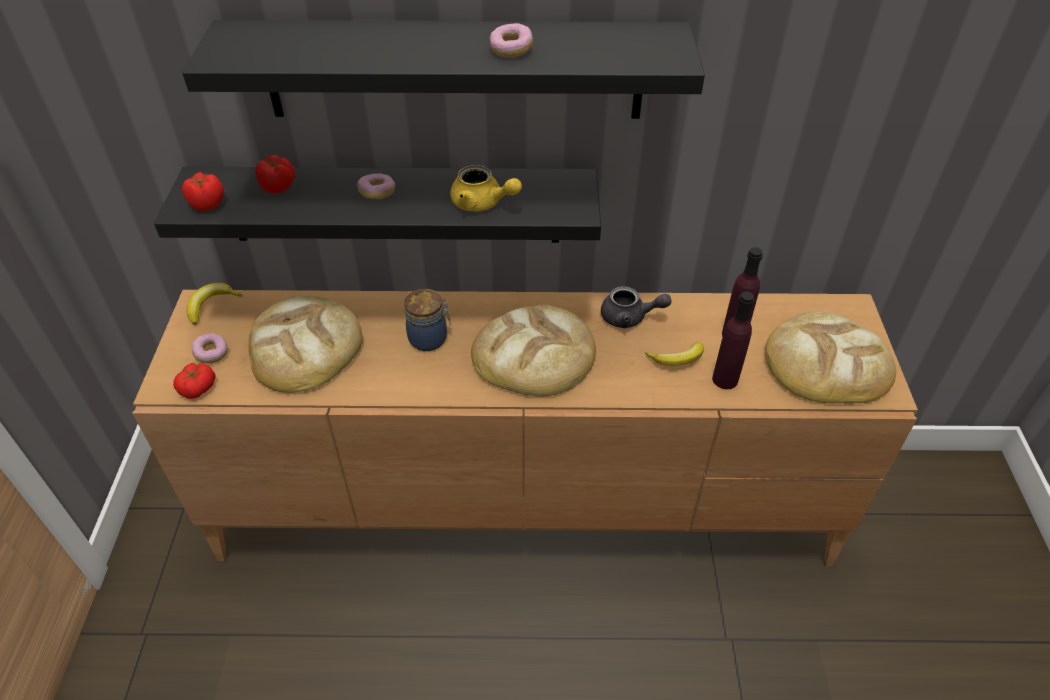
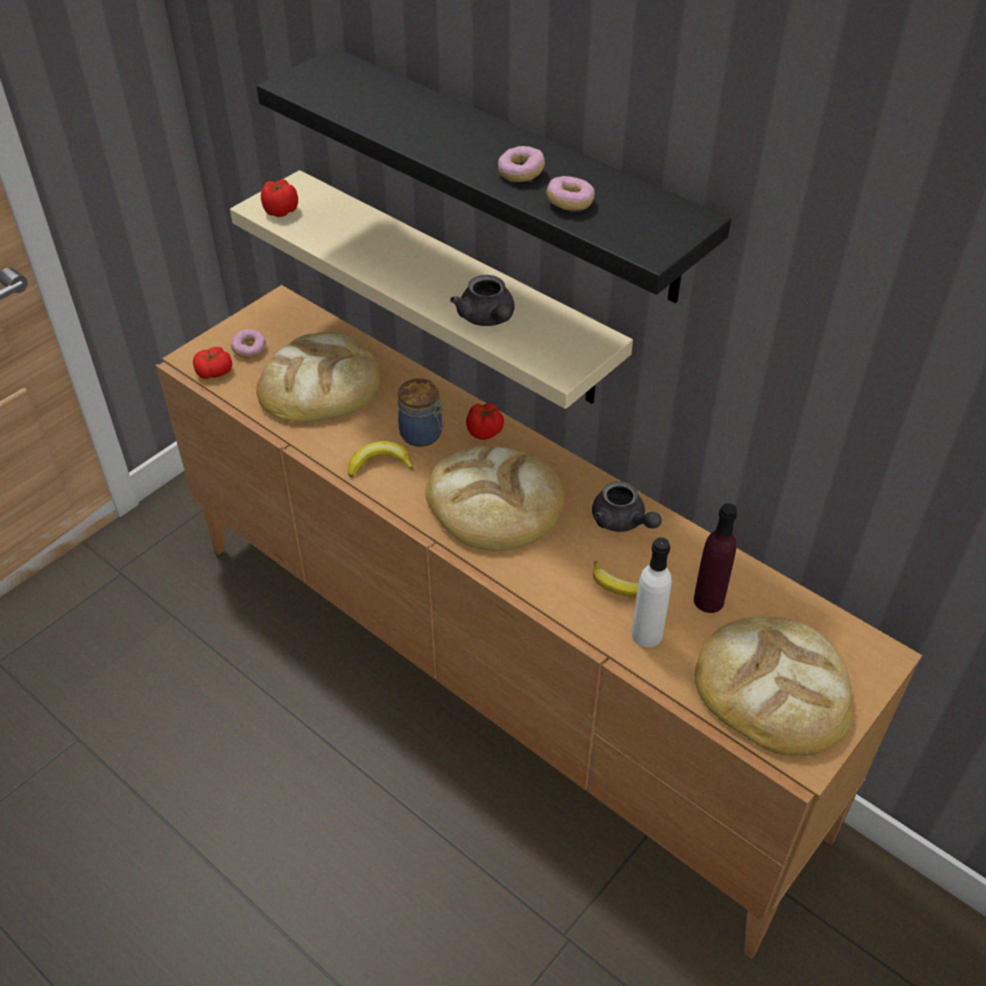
camera: 40 degrees right, 0 degrees up
(211, 305) = (288, 309): banana -> banana (380, 464)
(279, 186) = (347, 221): tomato -> tomato (485, 432)
(377, 193) = (414, 265): donut -> donut (570, 203)
(394, 205) = (453, 287): black shelf -> beige shelf
(482, 203) = (488, 319): yellow teapot -> grey teapot
(725, 379) = (646, 634): purple bottle -> white bottle

